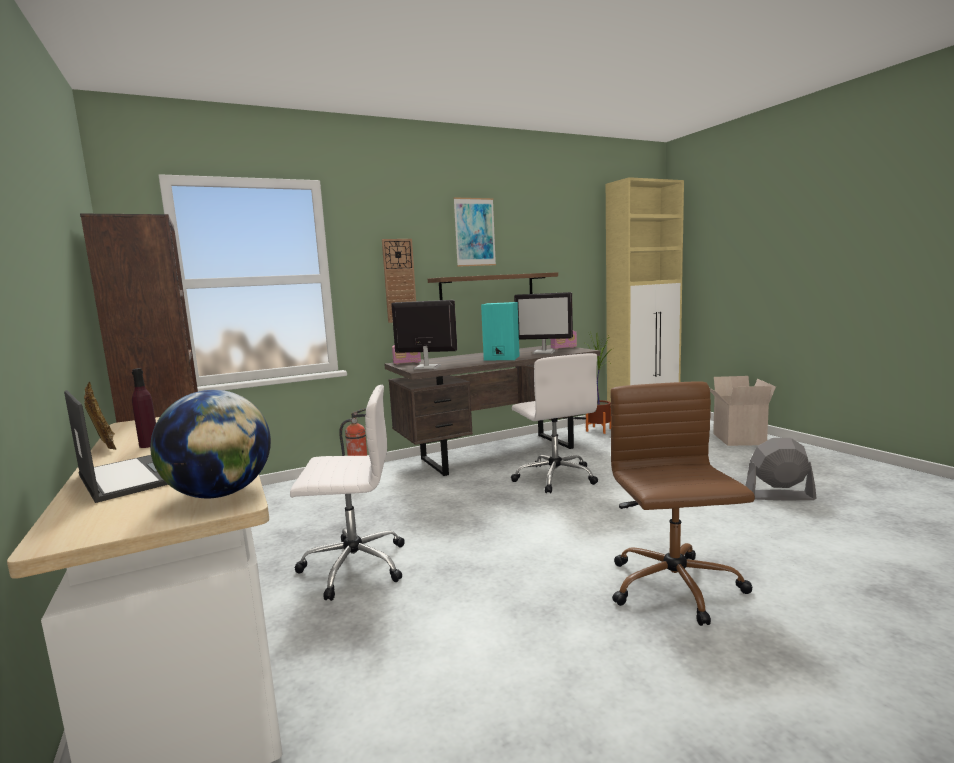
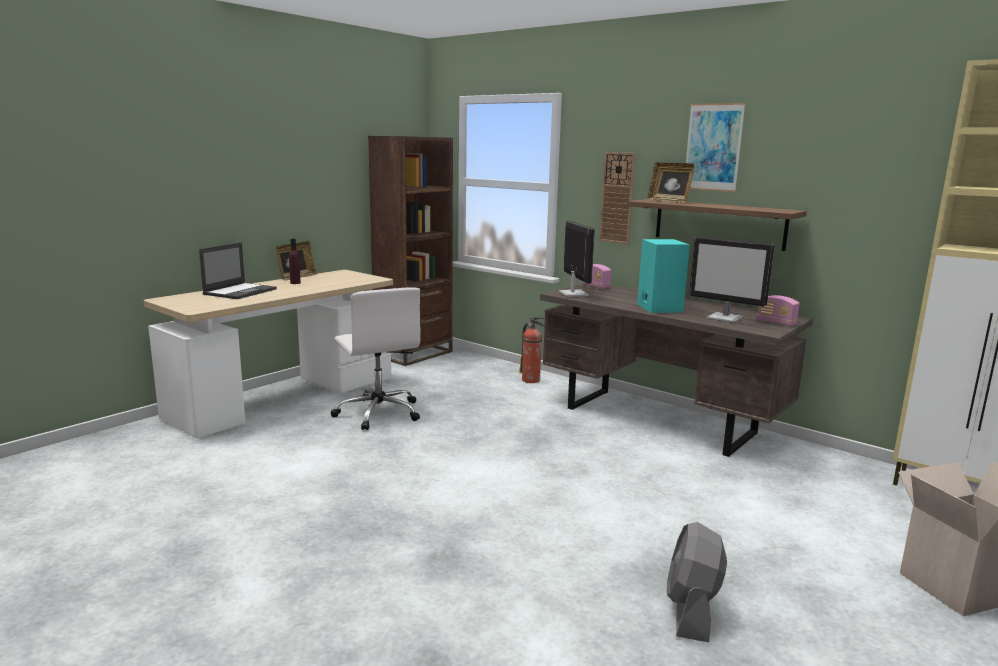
camera: 65 degrees right, 5 degrees up
(220, 494) = (209, 306): globe -> none
(458, 276) = (669, 201): none -> picture frame
(544, 352) = (725, 318): monitor -> monitor turned 45 degrees counterclockwise
(555, 477) = (614, 457): white office chair -> none
(599, 430) = (834, 465): potted plant -> none
(675, 588) = (393, 535): brown office chair -> none
(779, 495) = (691, 611): grey fan -> grey fan turned 150 degrees counterclockwise

